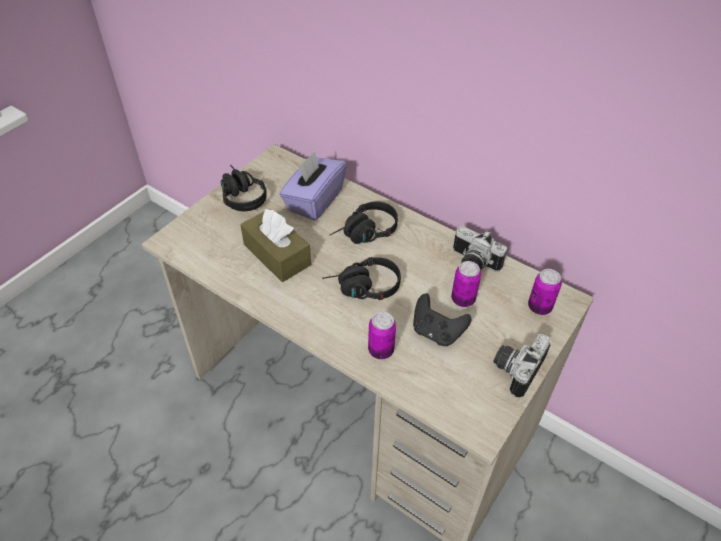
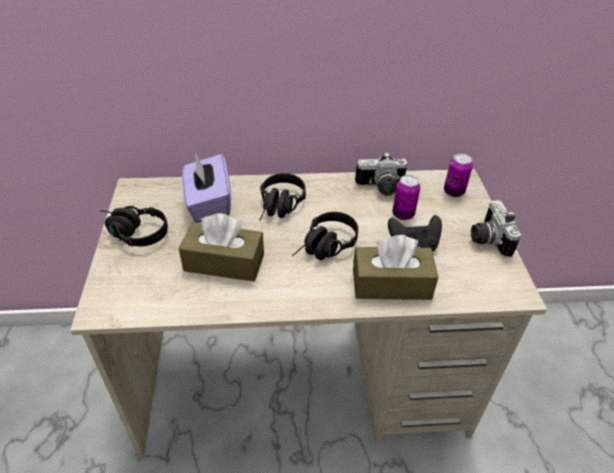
camera: 40 degrees left, 5 degrees down
(381, 350) = (391, 284): can -> brown tissue box

